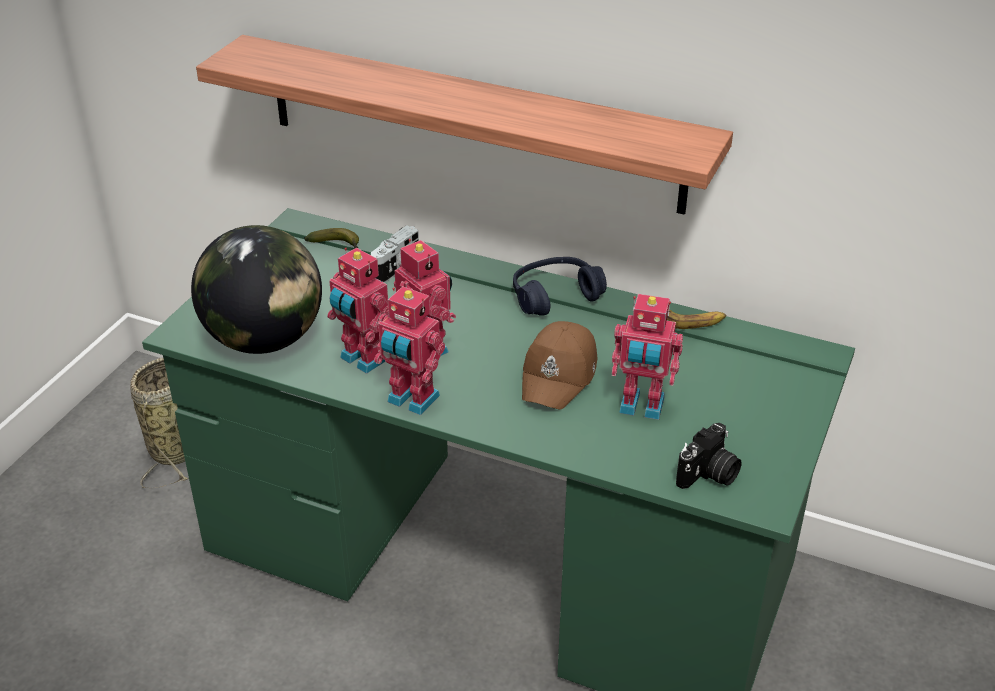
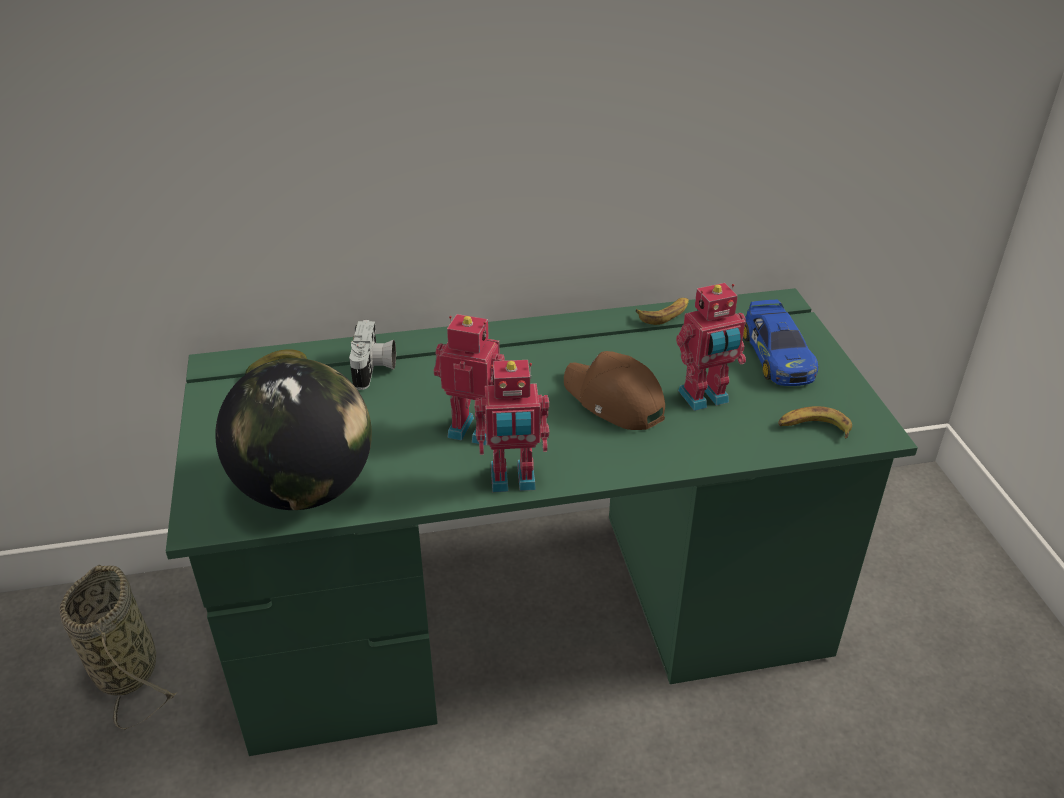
camera: 35 degrees left, 0 degrees up
(363, 359) = (425, 464): toy robot -> none
(471, 123) = (403, 191): shelf -> none
(555, 296) = (534, 337): blue headphones -> none
(560, 375) = (613, 401): brown cap -> brown cap turned 150 degrees clockwise
(709, 475) = (813, 428): camera -> banana
(755, 399) = (777, 355): none -> toy car

